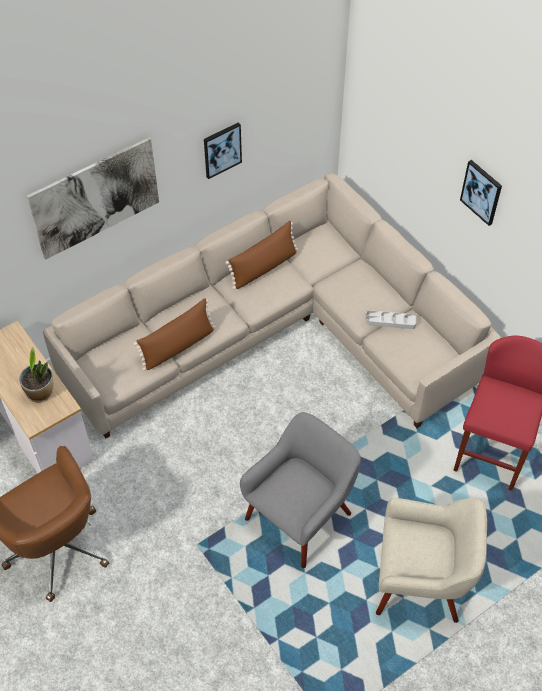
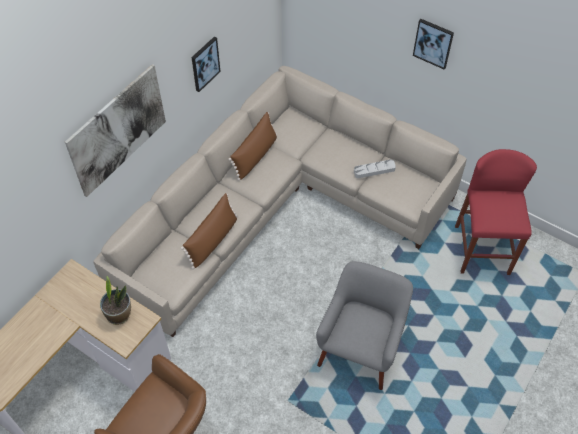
camera: 20 degrees left, 0 degrees up
(421, 581) = (475, 369): beige armchair -> none

